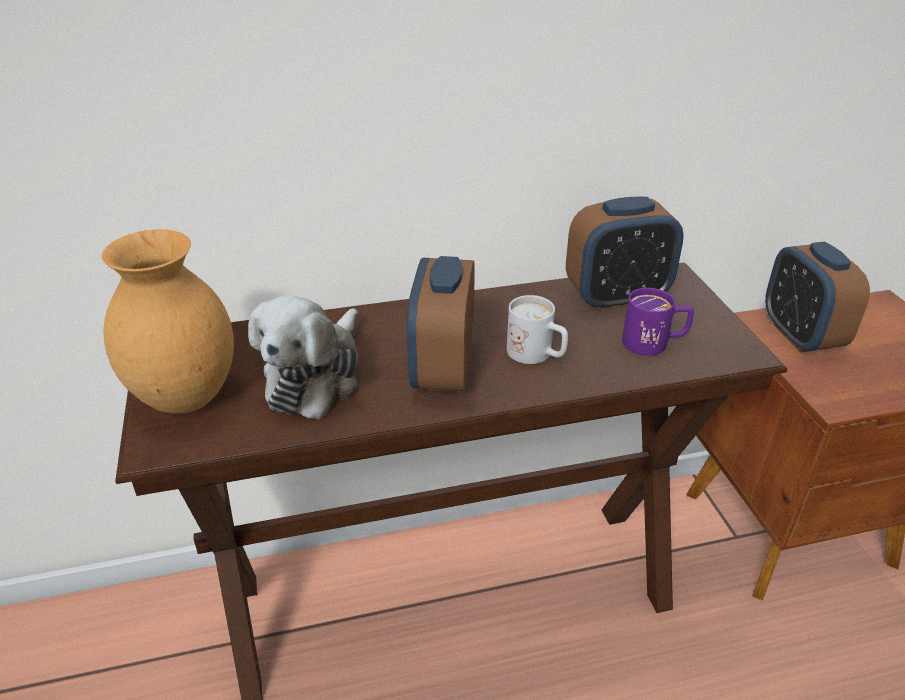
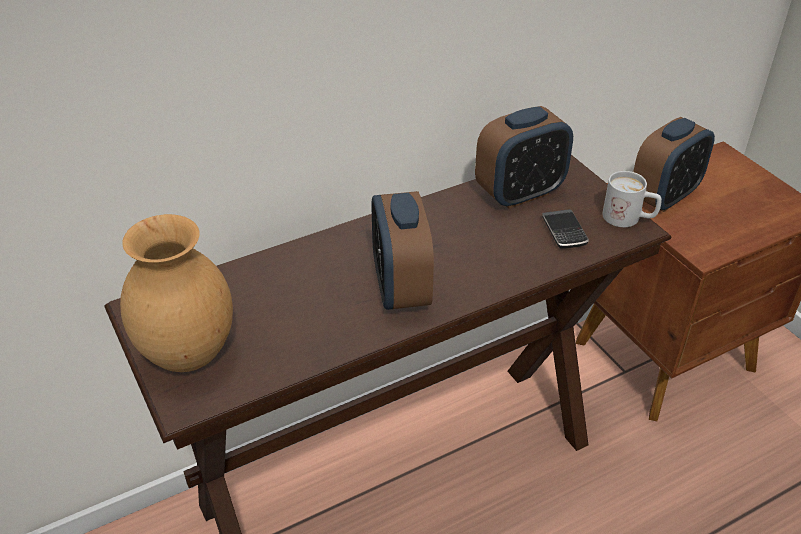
camera: 15 degrees left, 5 degrees up
(316, 377) = (295, 314): plush toy -> none
(537, 355) = (473, 259): white mug -> white mug (629, 218)
(654, 343) = (564, 231): purple mug -> phone
(800, 335) = (664, 196): alarm clock -> alarm clock turned 105 degrees counterclockwise

